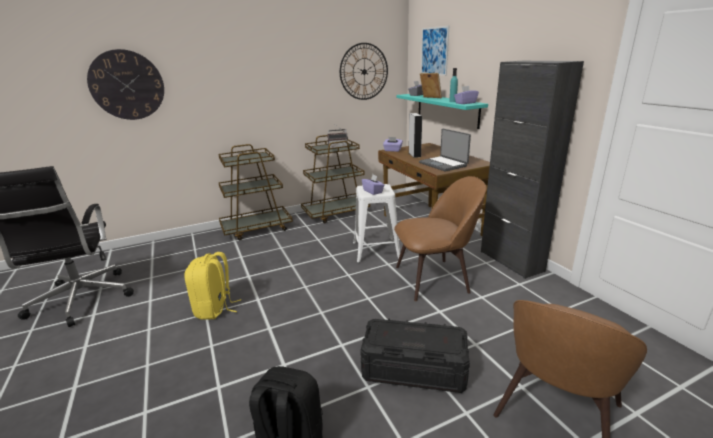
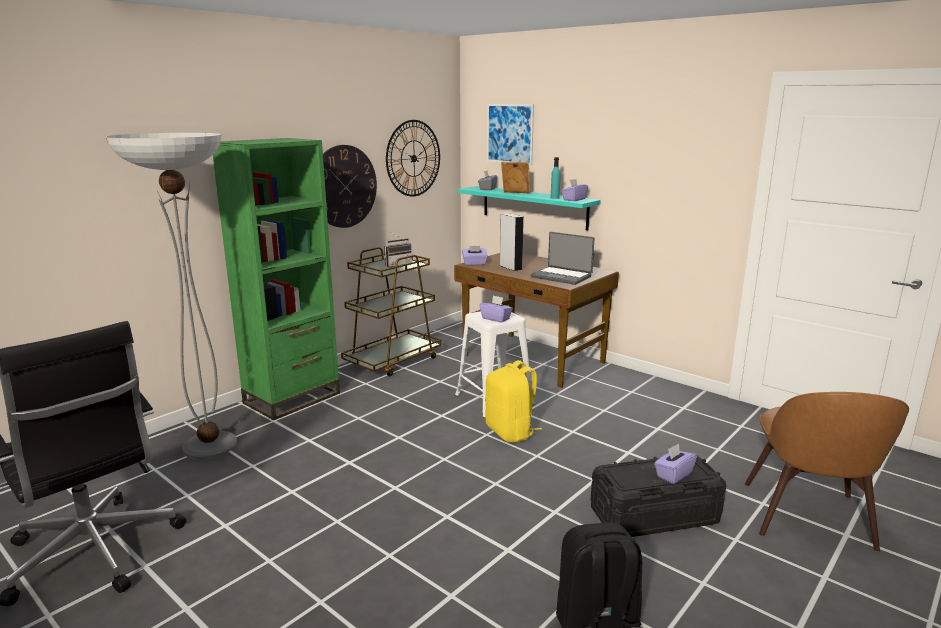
camera: 25 degrees left, 5 degrees down
(127, 85) = (99, 185): wall clock -> wall clock (344, 186)
(189, 249) = (210, 445): none -> floor lamp
(215, 309) = (344, 512): yellow backpack -> yellow backpack (511, 432)
(257, 228) = (292, 398): brown cart -> green bookcase
(425, 342) = (673, 474): none -> purple tissue box
(434, 278) = (592, 419): brown chair -> none
(511, 261) = (656, 385): black cabinet -> none

